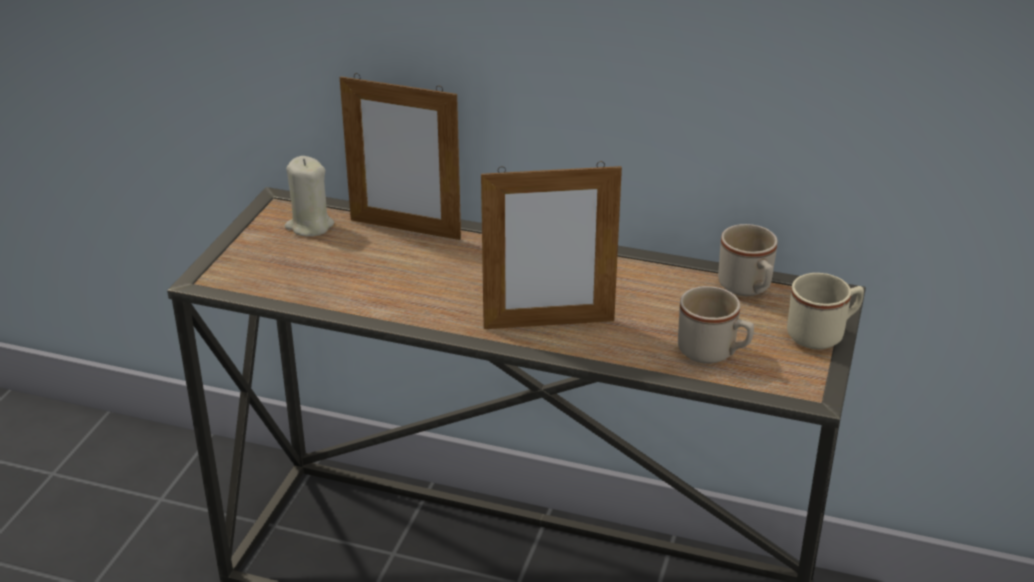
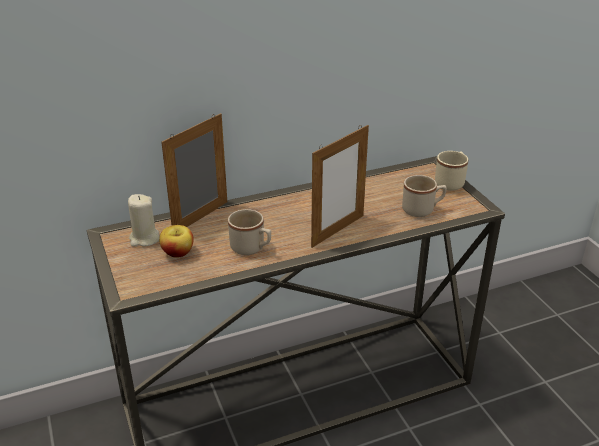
camera: 40 degrees left, 0 degrees up
(322, 259) = (178, 252): none -> apple
(405, 229) = (201, 218): picture frame -> picture frame turned 150 degrees clockwise
(748, 288) = (396, 176): beige mug -> beige mug (251, 248)

